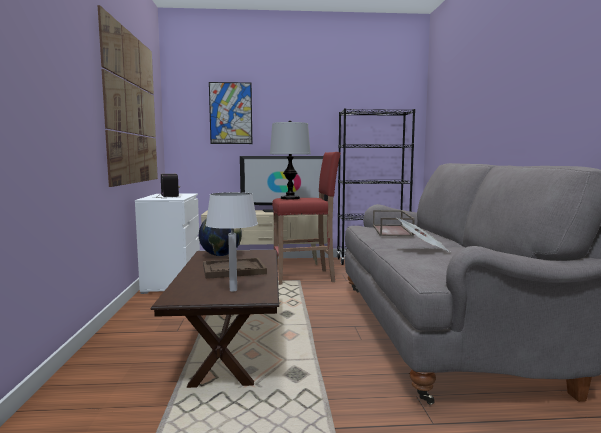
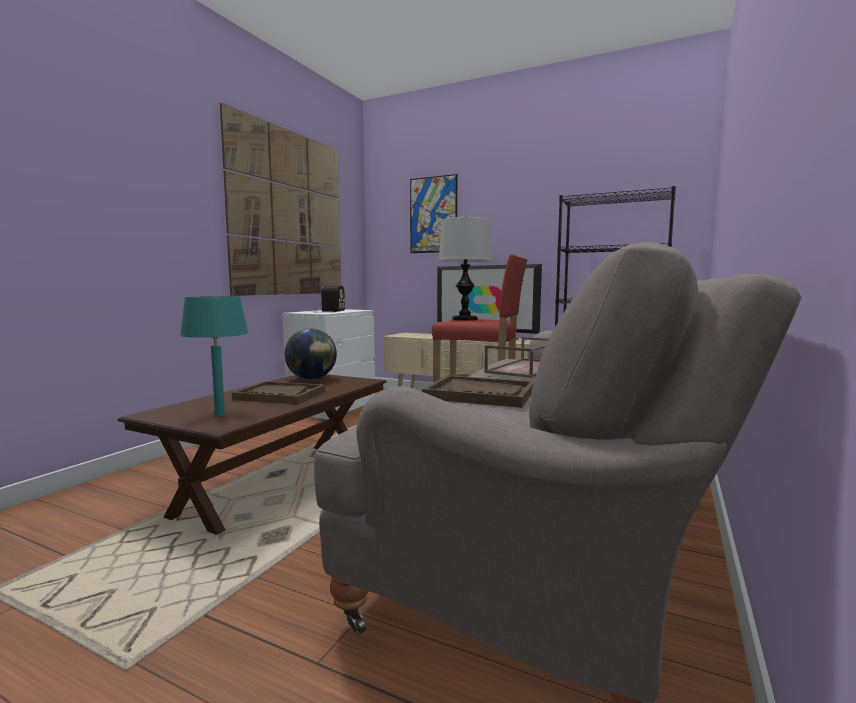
camera: 30 degrees right, 0 degrees up
(233, 290) = (219, 414): white table lamp -> turquoise table lamp
(423, 249) = (480, 394): newspaper -> brown tray

